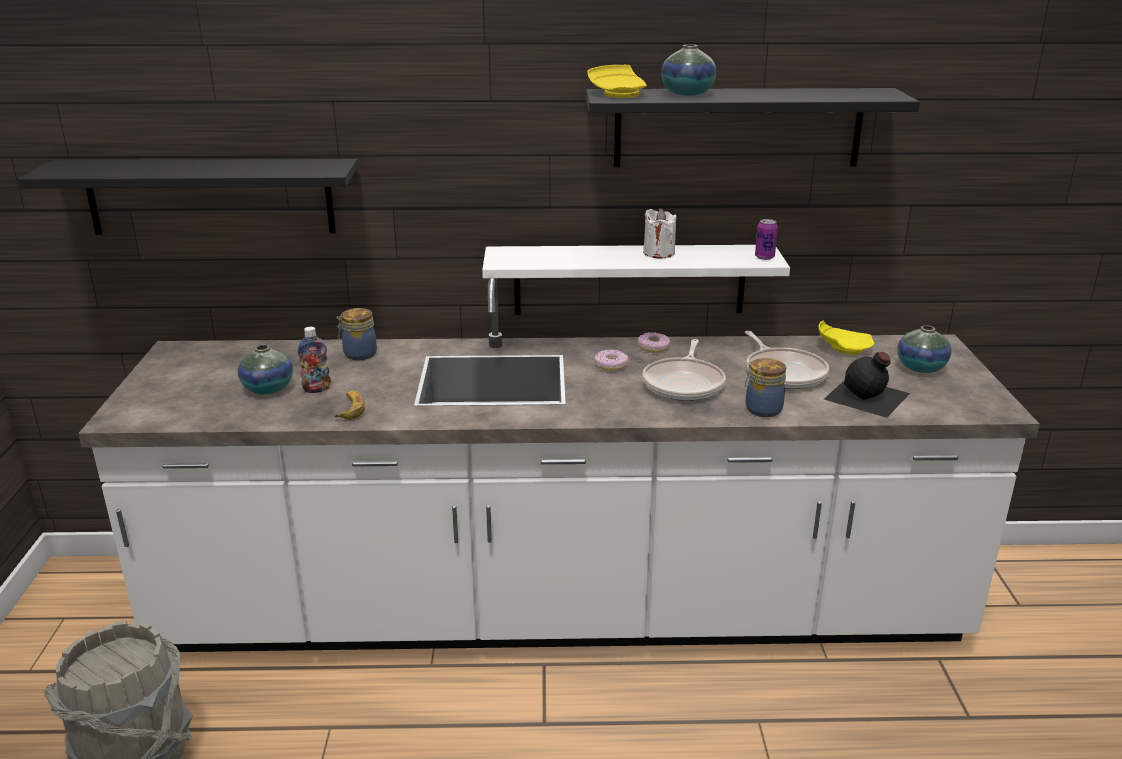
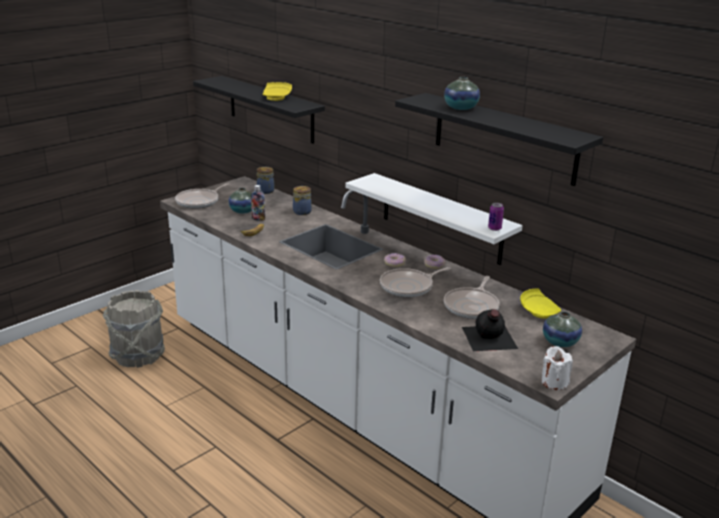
camera: 45 degrees right, 0 degrees up
(161, 405) = (199, 201): none -> frying pan
(619, 94) = (427, 99): yellow plate -> yellow plate (277, 97)
(659, 253) = (444, 205): white candle -> white candle (554, 382)
(762, 409) = (418, 315): jar -> jar (265, 191)

